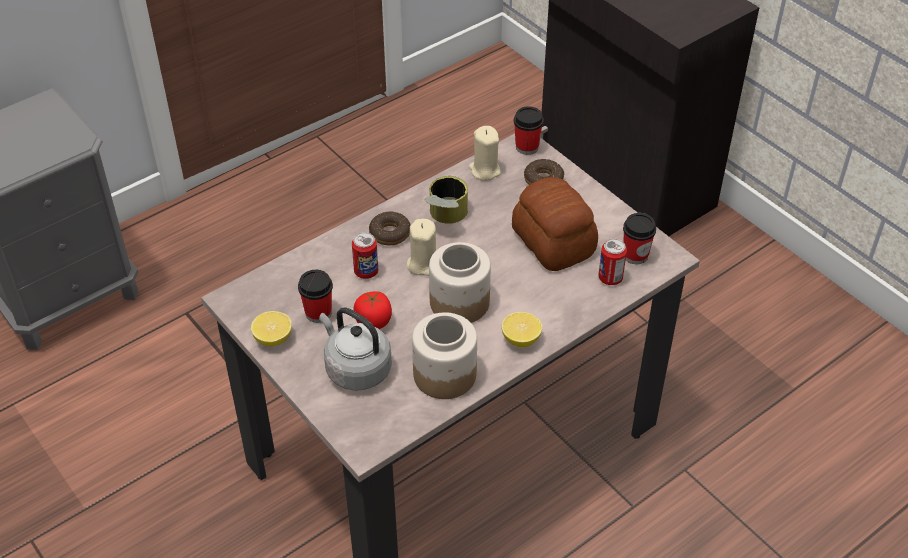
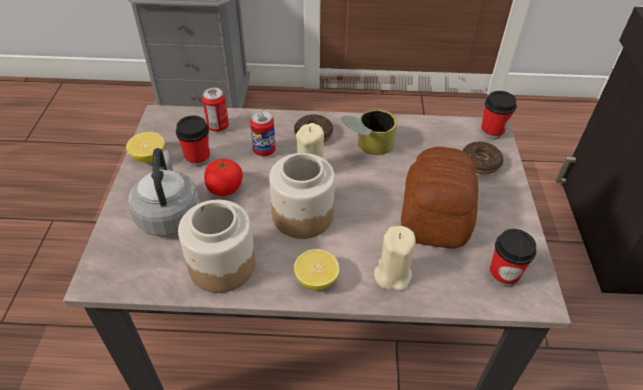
camera: 40 degrees right, 0 degrees up
(484, 170) = (437, 130): beige candle -> beige candle (392, 274)
(610, 278) = (456, 280): can -> can (218, 126)

